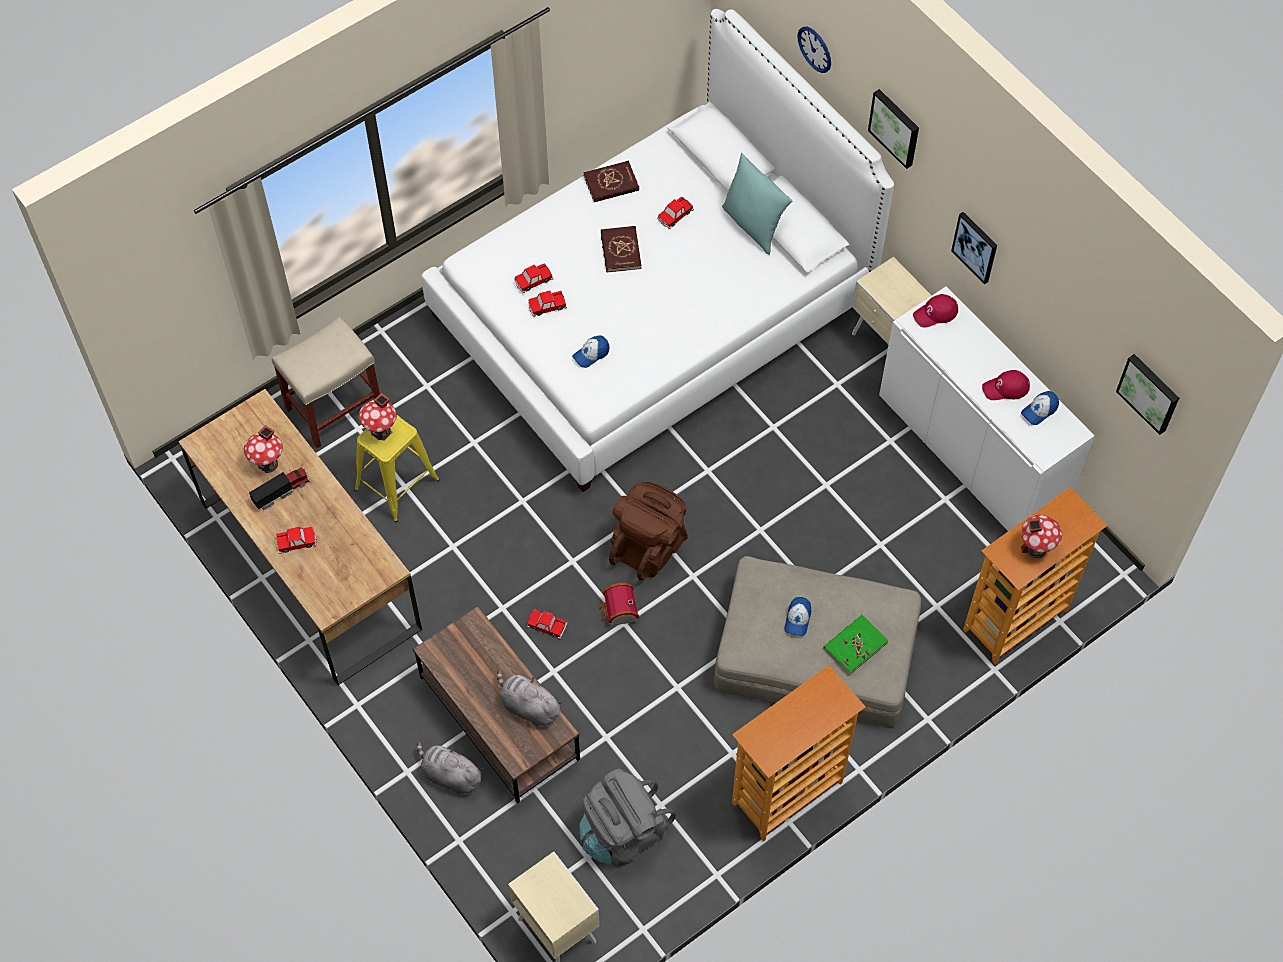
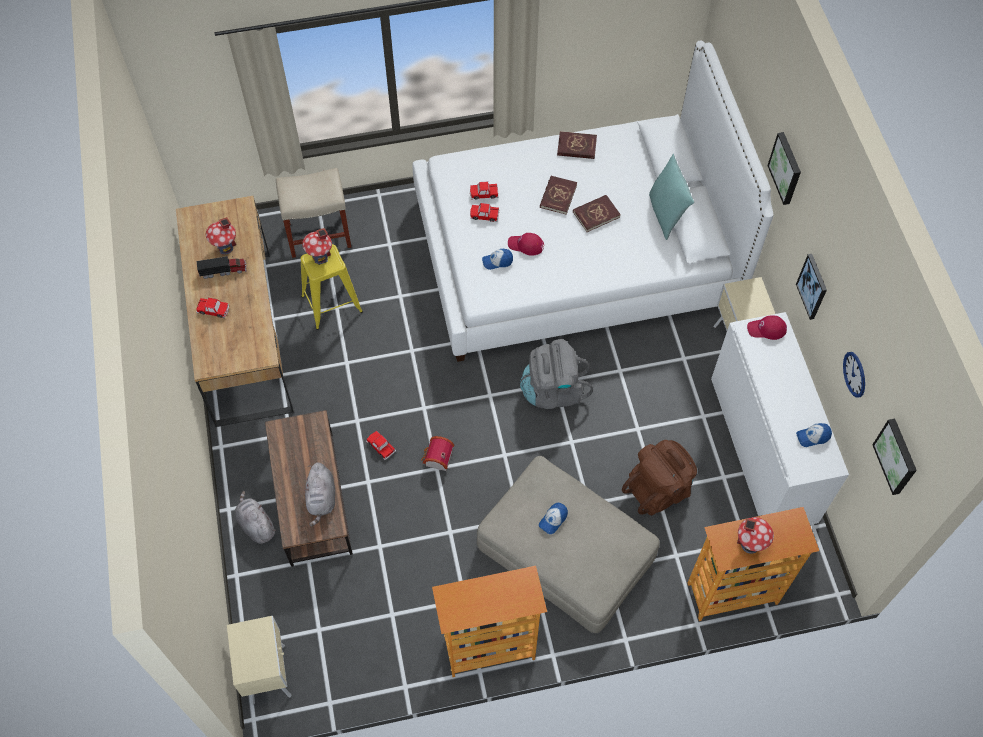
camera: 25 degrees right, 0 degrees up
(528, 706) = (321, 498): grey plush toy -> grey plush toy turned 150 degrees counterclockwise
(622, 832) = (354, 622): grey backpack -> grey backpack (553, 391)
(649, 545) = (484, 419): brown backpack -> brown backpack (659, 489)
(675, 215) = (611, 186): toy car -> none
(675, 255) = (596, 214): none -> red book
(815, 49) = (752, 88): wall clock -> wall clock (854, 374)
(855, 645) = (586, 559): green book -> none
(1006, 388) = (794, 408): red cap -> red cap (526, 245)

